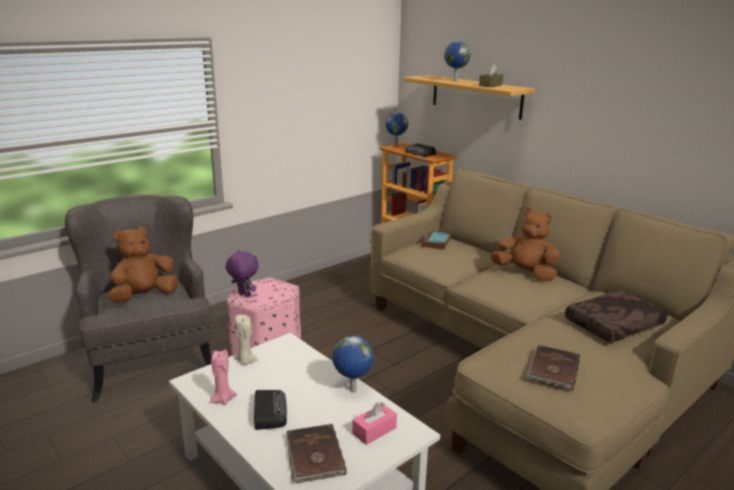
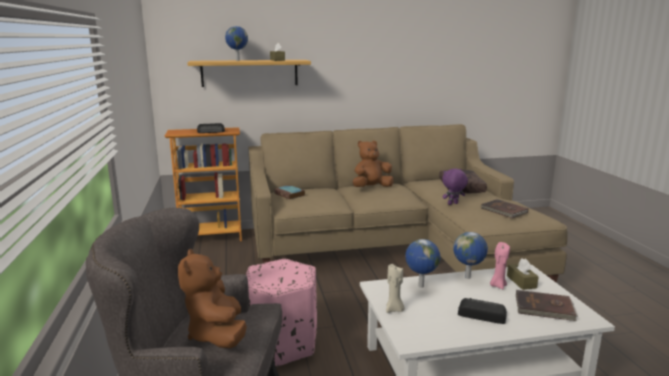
camera: 60 degrees left, 5 degrees down
(222, 399) = (451, 331): pink candle -> pink candle (497, 285)
(243, 295) = (276, 283): purple plush toy -> purple plush toy (453, 204)
(374, 431) = (521, 282): pink tissue box -> brown tissue box
(395, 145) = (171, 132): globe -> globe (420, 286)

